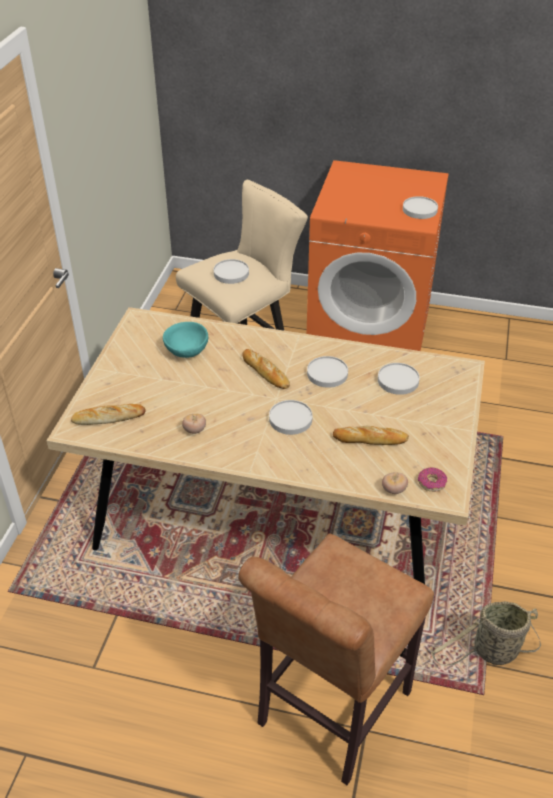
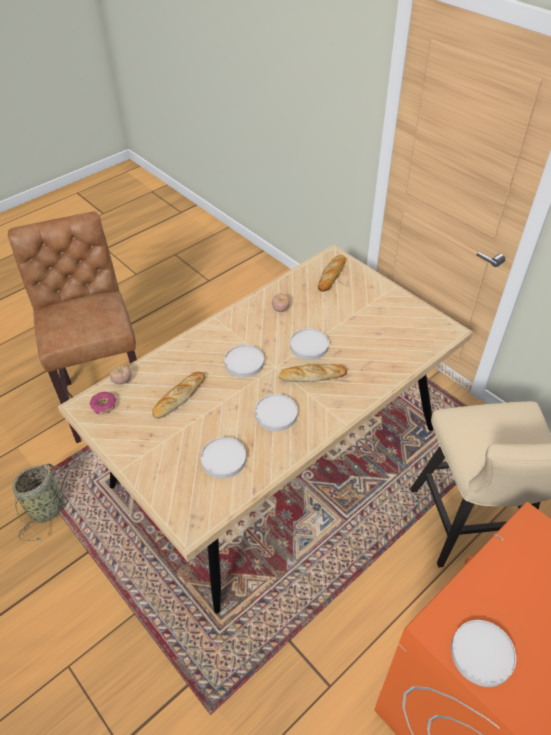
camera: 125 degrees right, 5 degrees up
(186, 351) = (380, 341): turquoise bowl -> none
(231, 273) = (495, 429): white plate -> white plate (309, 345)

